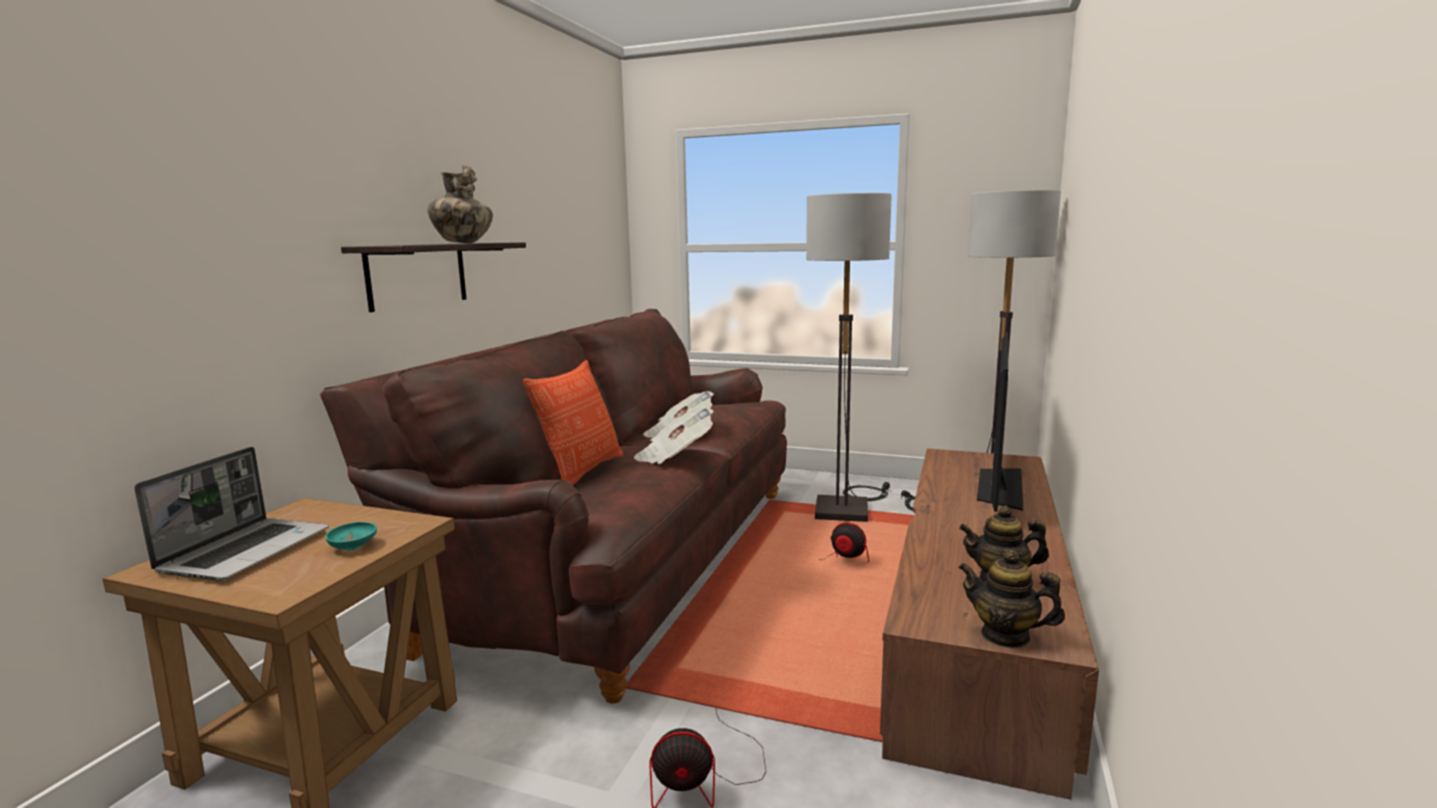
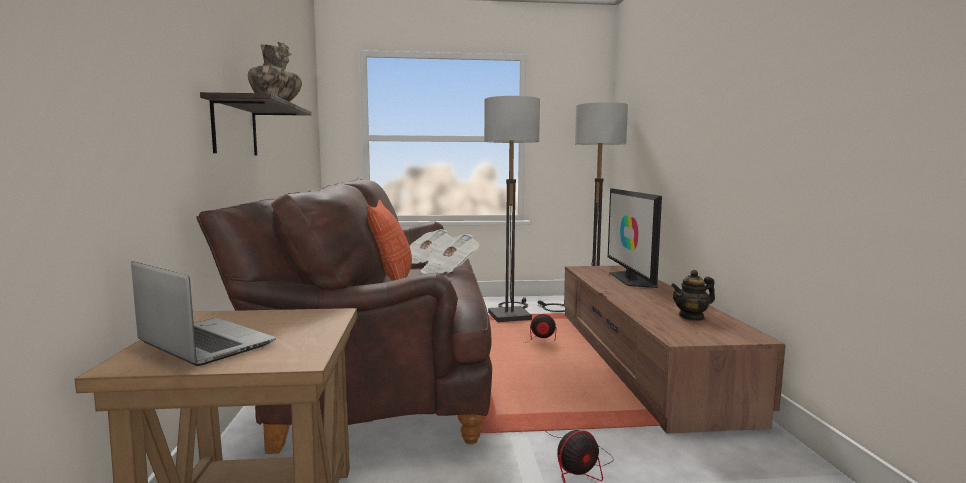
camera: 25 degrees left, 5 degrees down
(247, 550) = (203, 343): laptop -> laptop turned 45 degrees counterclockwise
(353, 546) = (305, 330): turquoise bowl -> none
(1005, 636) = (728, 338): teapot -> none

